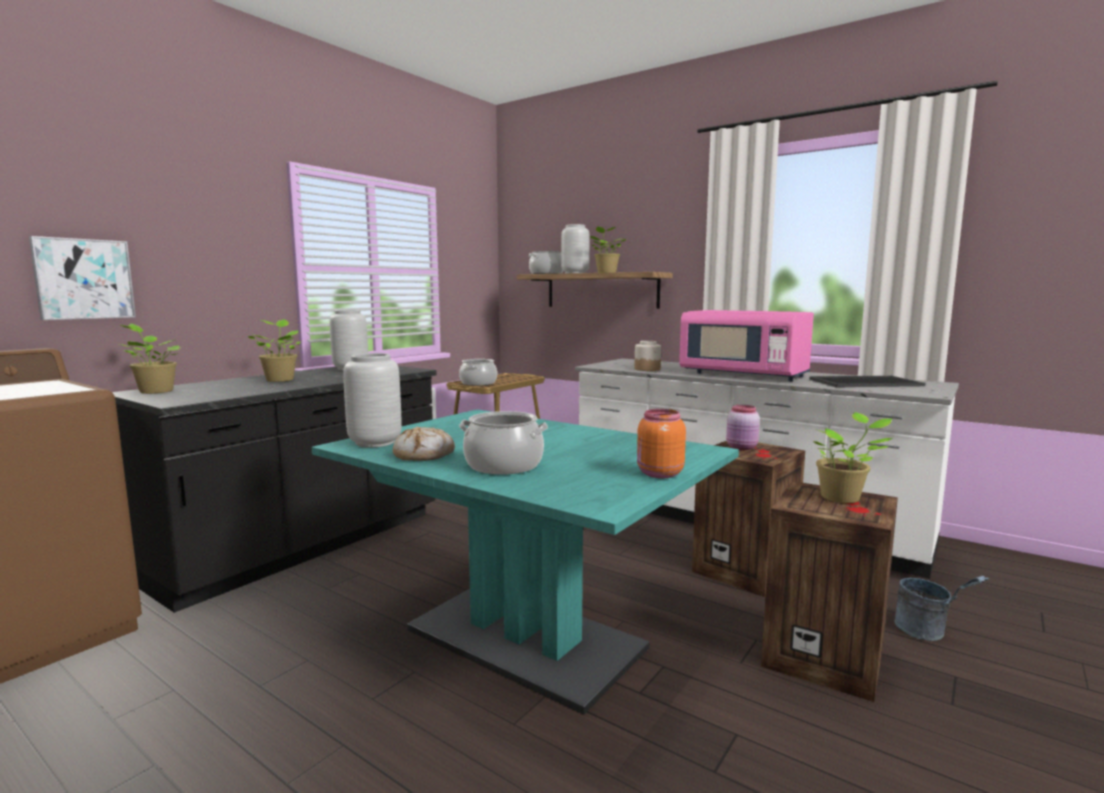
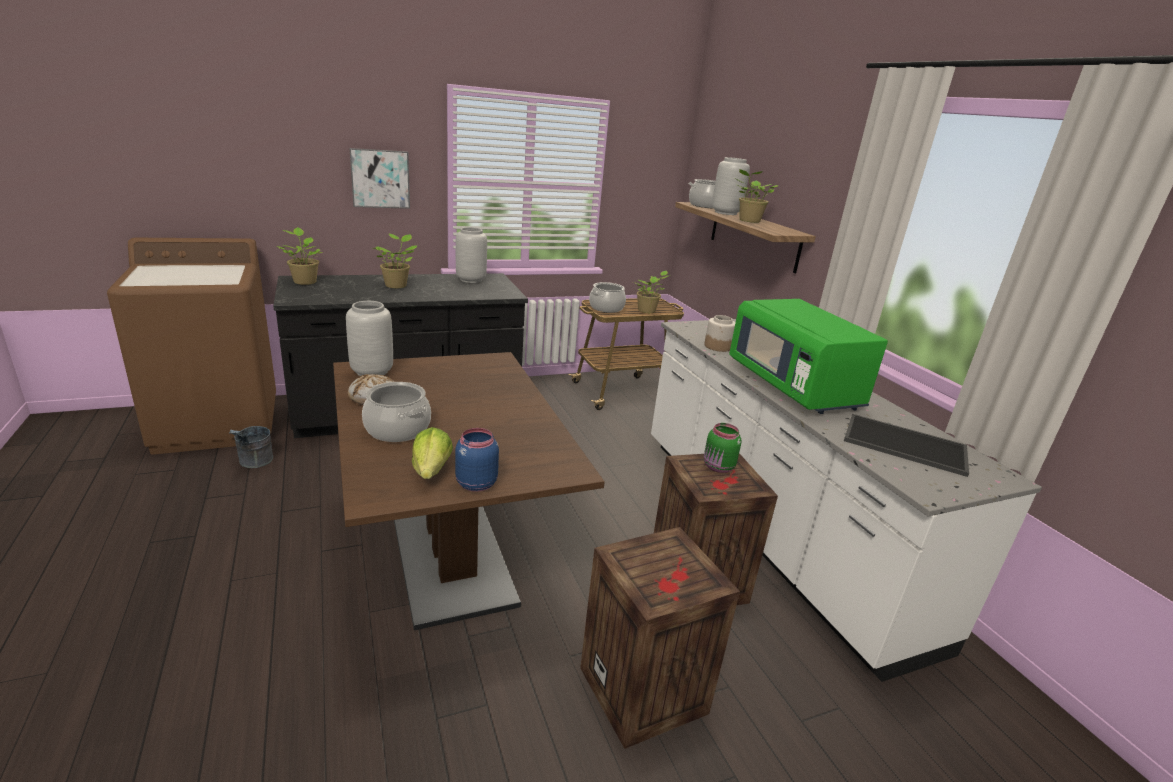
camera: 30 degrees right, 15 degrees up
(83, 279) = (276, 188): picture -> picture (380, 178)
(525, 639) = (450, 555): turquoise dining table -> brown dining table
(604, 477) = (431, 470): none -> lettuce
(658, 474) = (475, 483): orange jar -> blue jar
(742, 447) = (718, 467): pink jar -> green jar
(744, 375) = (793, 387): pink microwave -> green microwave
(843, 498) = (682, 567): potted plant -> potted plant (648, 311)
(928, 632) = (779, 727): grey bucket -> grey bucket (254, 463)

